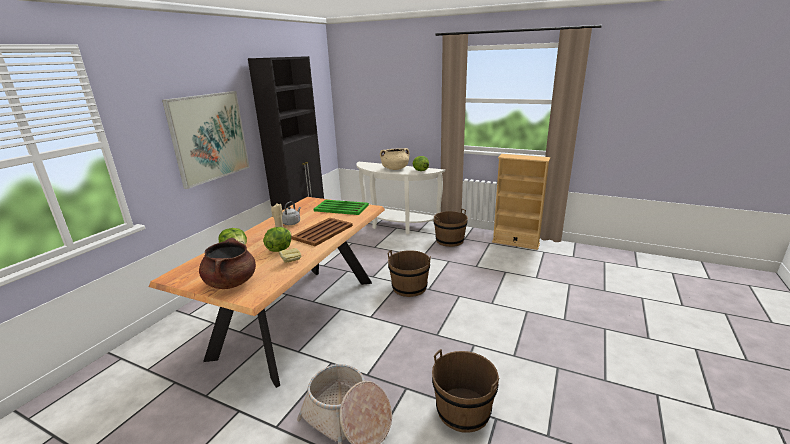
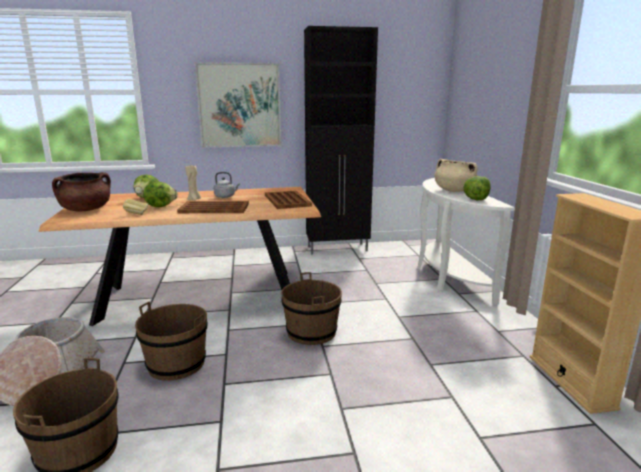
camera: 55 degrees right, 5 degrees down
(341, 208) = (287, 200): green tray -> brown tray
(449, 240) = (472, 322): brown bucket -> brown bucket (176, 364)

